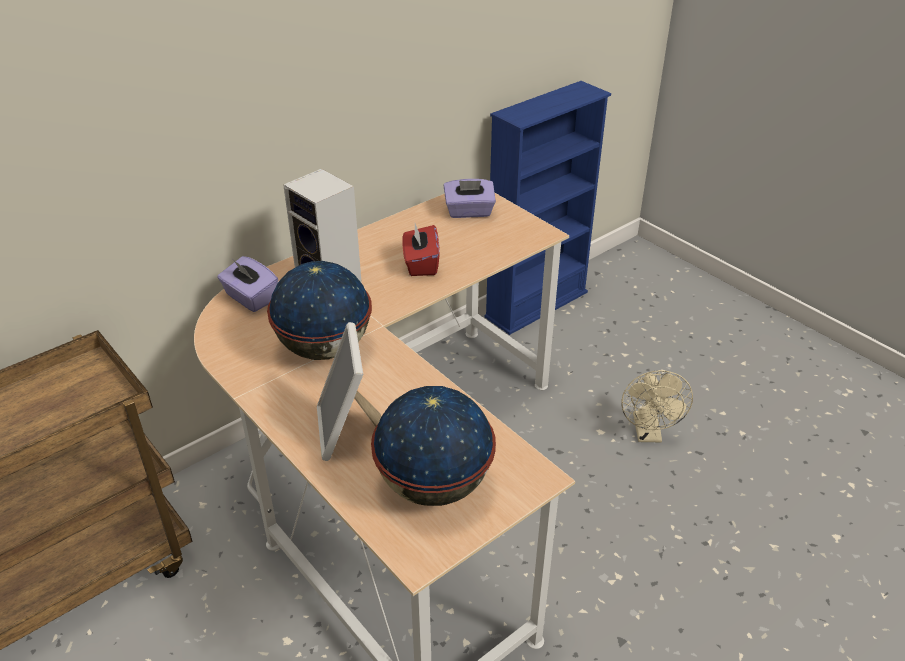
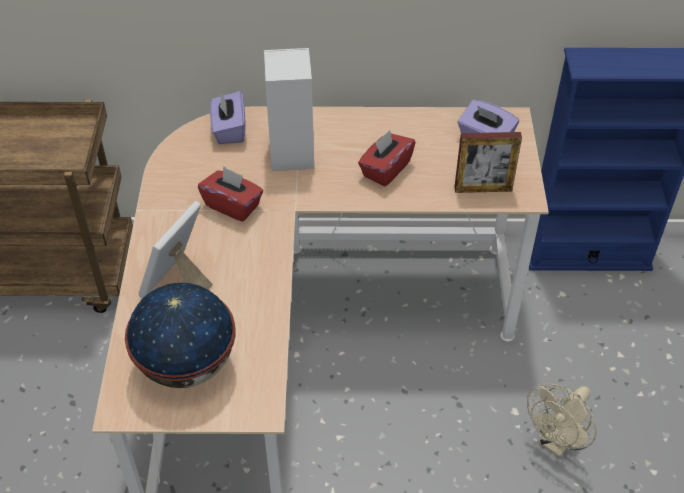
camera: 40 degrees right, 10 degrees up
(324, 349) = (233, 205): globe -> red tissue box
(508, 242) = (483, 189): none -> picture frame

